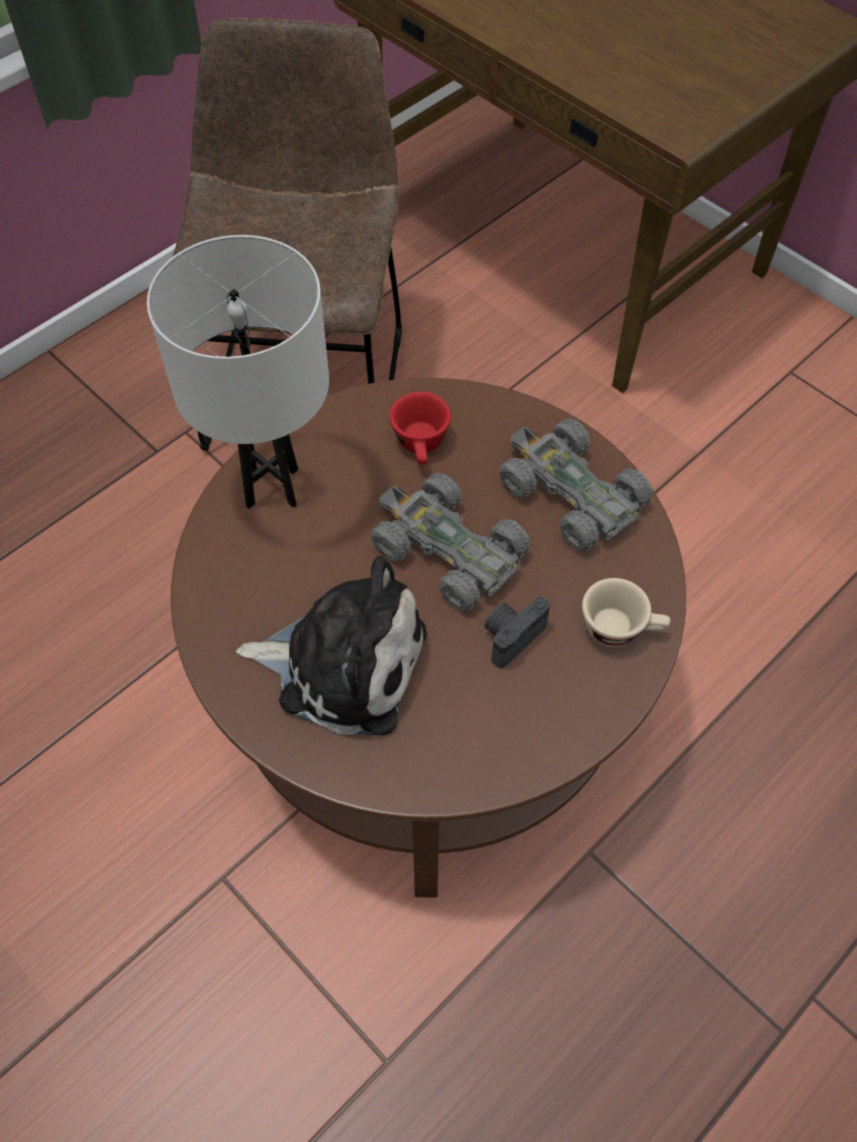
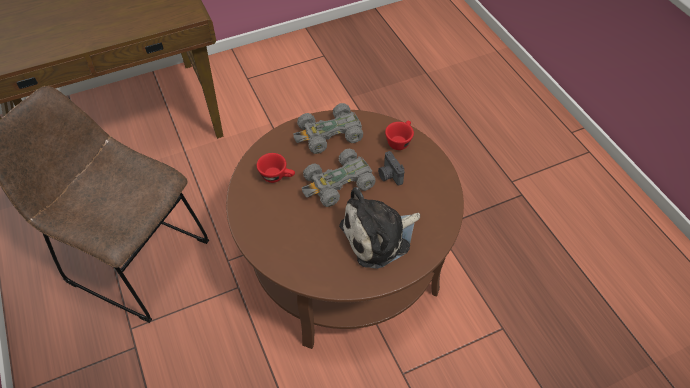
camera: 70 degrees left, 5 degrees down
(271, 487) = (271, 239): white table lamp -> none
(343, 663) = (379, 236): plush toy -> plush toy turned 150 degrees counterclockwise
(621, 628) = (399, 141): beige cup -> red cup

